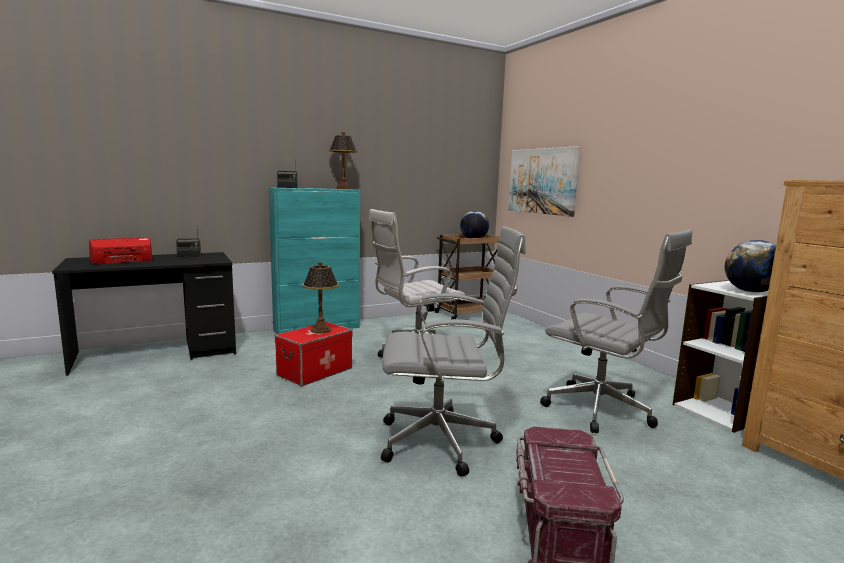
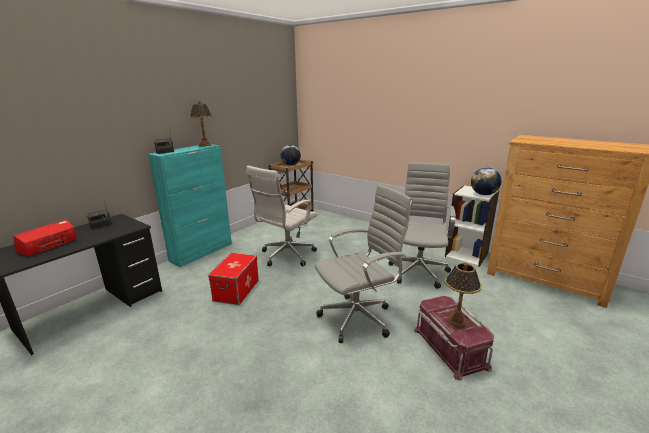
camera: 25 degrees left, 10 degrees up
(321, 330) = (236, 261): table lamp -> table lamp (457, 320)
(542, 181) = (335, 122): picture -> none
(603, 411) = (418, 271): grey office chair -> grey office chair turned 90 degrees counterclockwise

